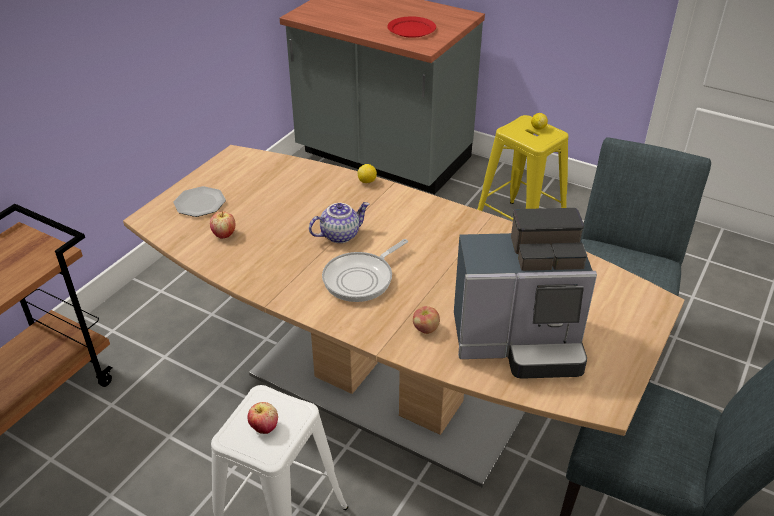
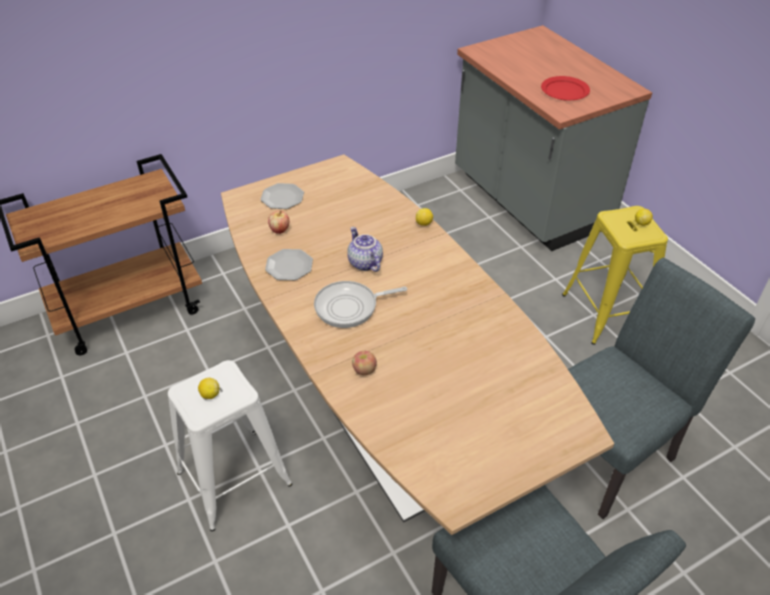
camera: 30 degrees right, 5 degrees up
(264, 264) = (289, 266): none -> plate
(264, 427) = (210, 394): apple -> lemon
(340, 234) = (364, 263): teapot -> teapot turned 120 degrees counterclockwise
(520, 342) = (429, 415): coffee machine -> none

